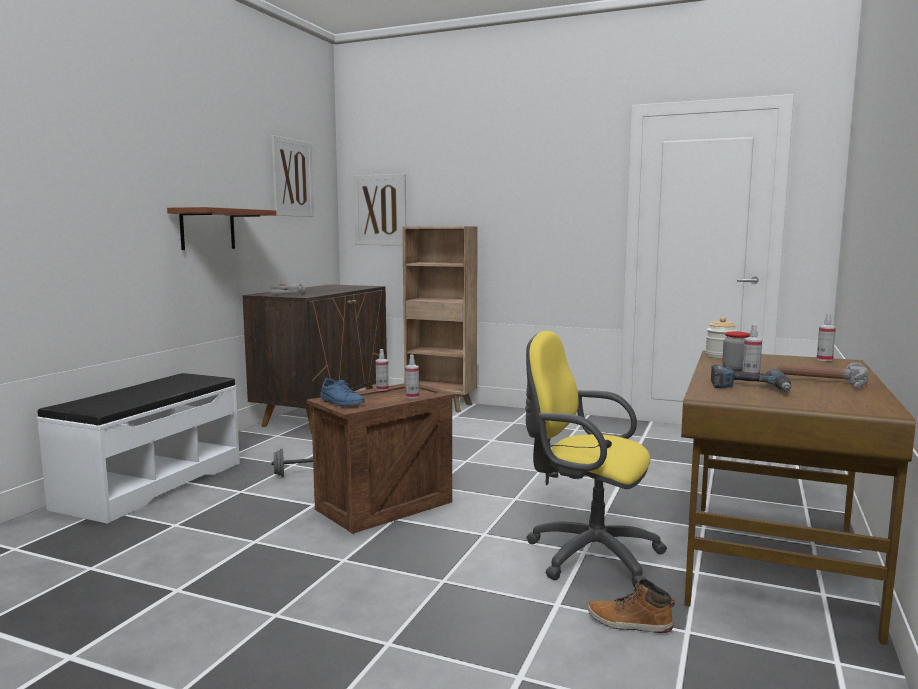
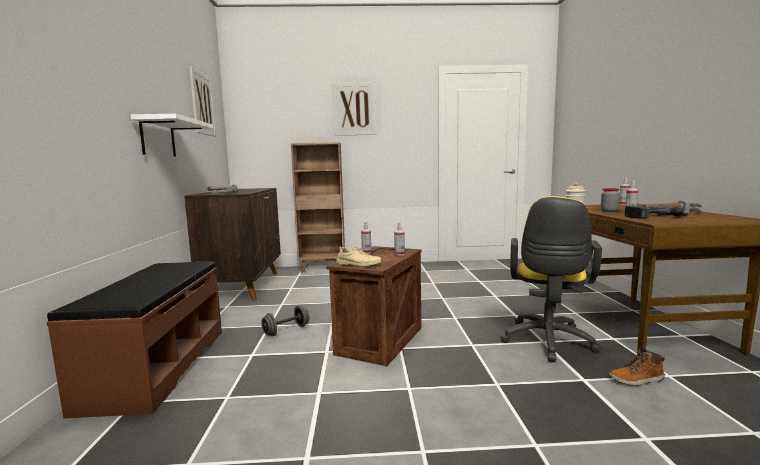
camera: 25 degrees left, 0 degrees up
(151, 484) = (157, 367): white bench -> brown bench
(207, 229) = (158, 138): brown shelf -> white shelf
(341, 401) = (358, 263): blue shoe -> beige shoe
(380, 210) = (263, 133): picture -> picture (355, 109)
(586, 554) = (547, 343): yellow office chair -> yellow office chair turned 75 degrees counterclockwise

